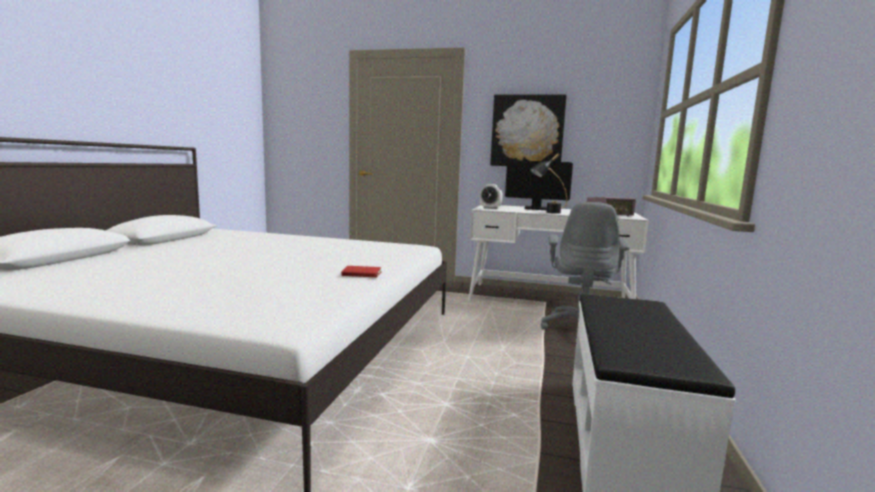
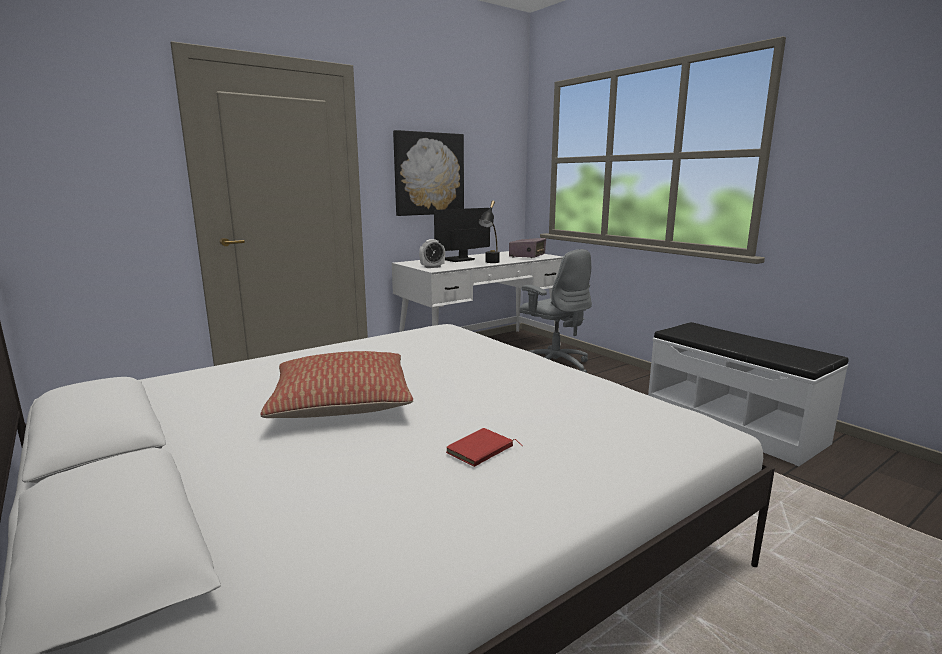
camera: 50 degrees left, 5 degrees up
(236, 253) = (341, 403): none -> pillow
(361, 274) = (552, 371): red book -> red book (481, 451)

